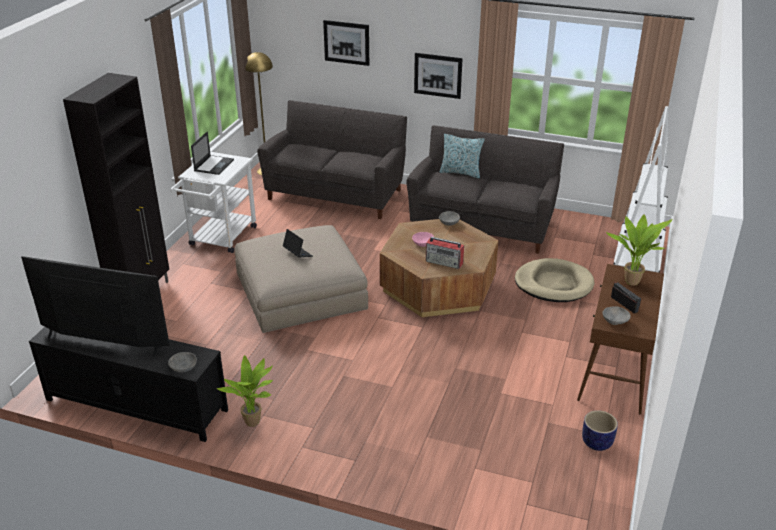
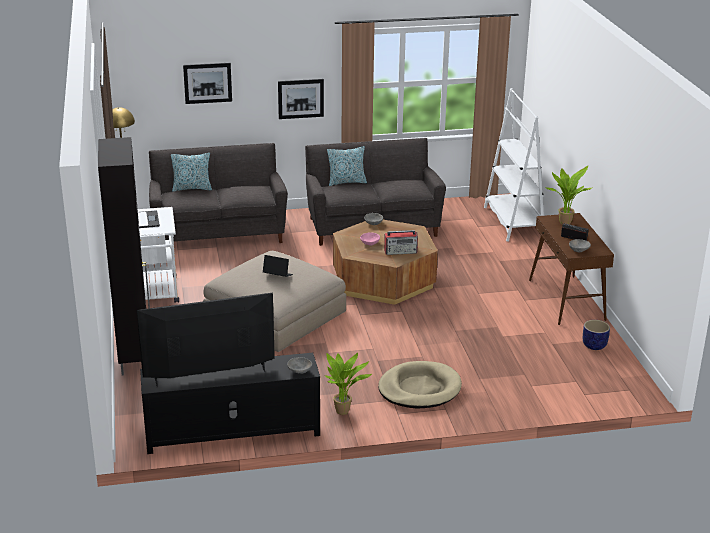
camera: 30 degrees left, 5 degrees down
(313, 145) = (192, 188): none -> pillow
(553, 284) = (469, 254): beige dog bed -> beige dog bed (419, 389)

